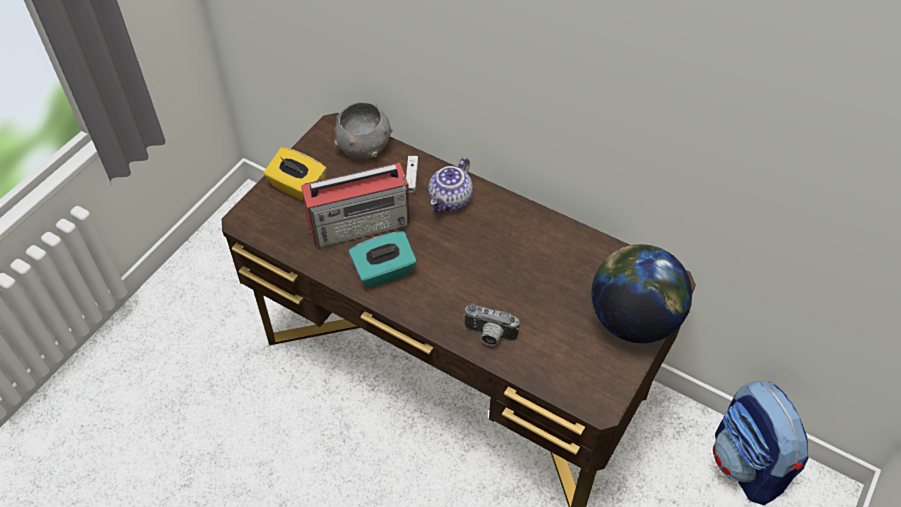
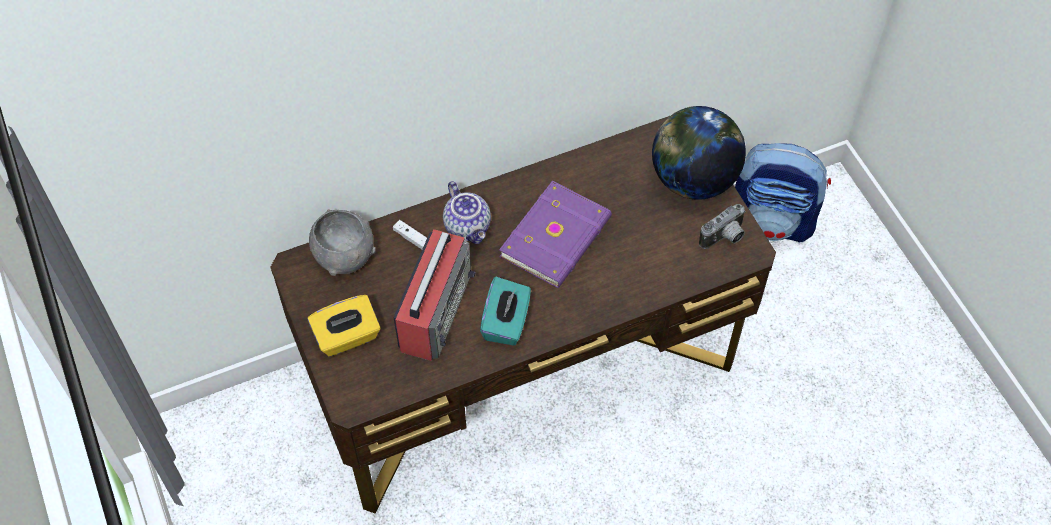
camera: 55 degrees left, 5 degrees up
(489, 336) = (633, 285): camera -> camera (724, 238)
(490, 260) = (557, 238): none -> purple book

